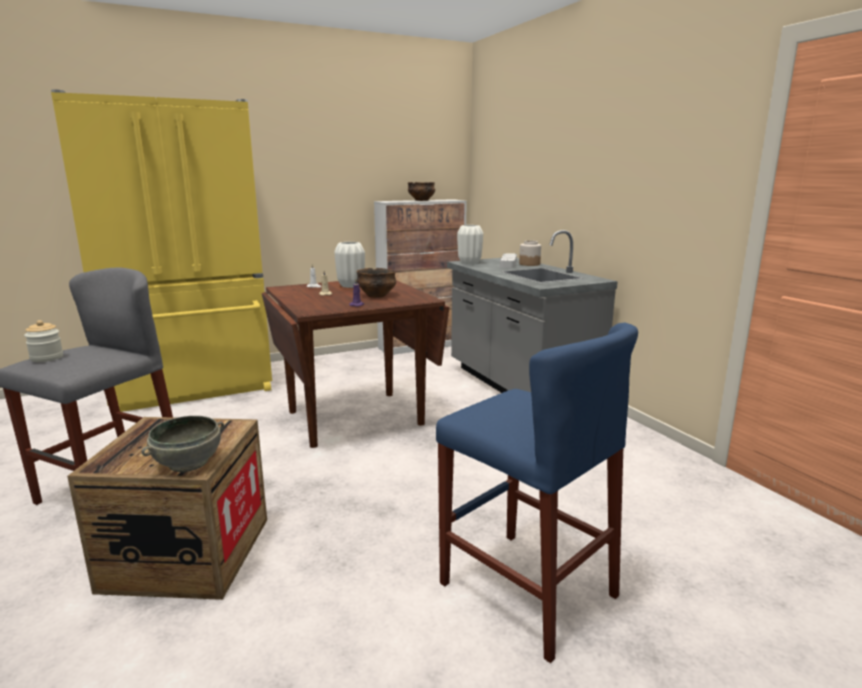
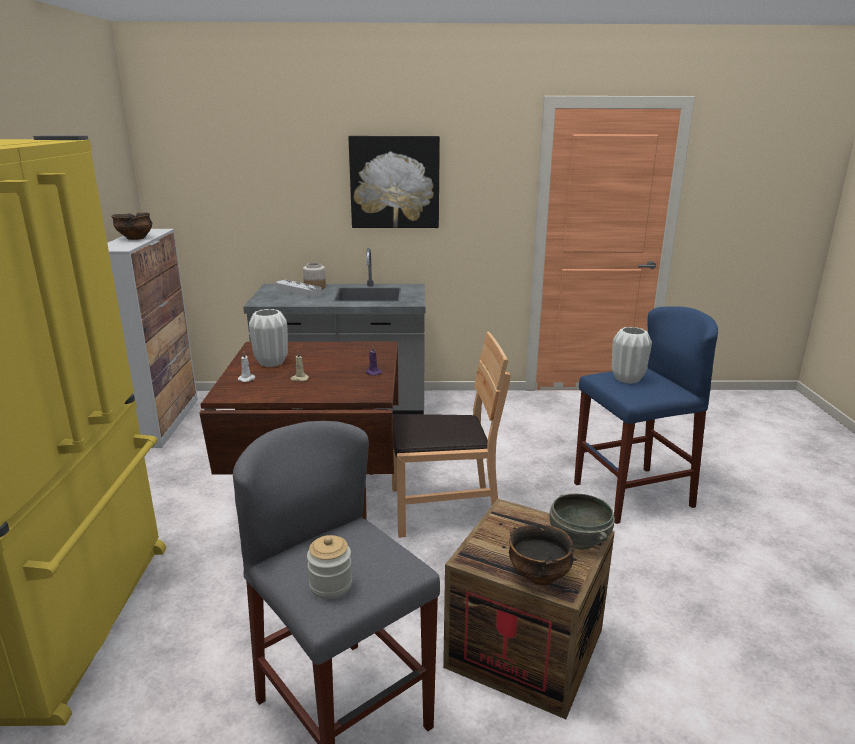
camera: 65 degrees left, 5 degrees up
(376, 295) = (340, 360): bowl -> bowl (539, 575)
(388, 467) = (443, 508): none -> brown chair
(469, 263) = (269, 301): white vase -> white vase (627, 379)
(610, 162) = (394, 182): none -> picture

